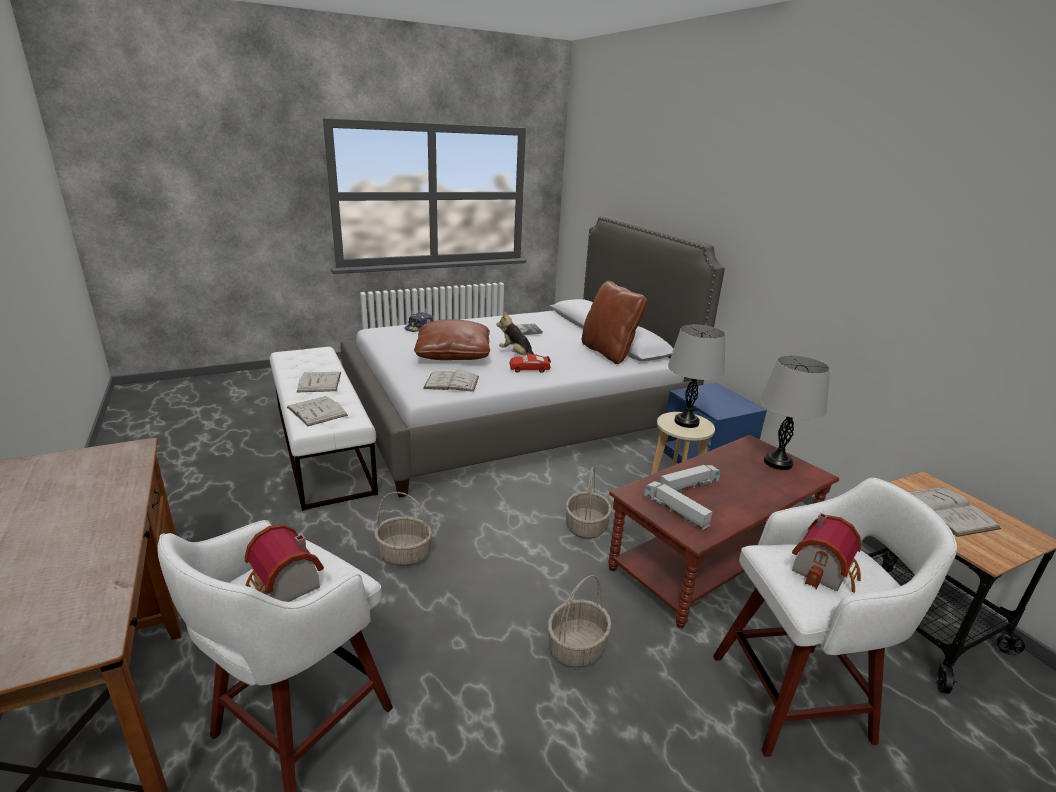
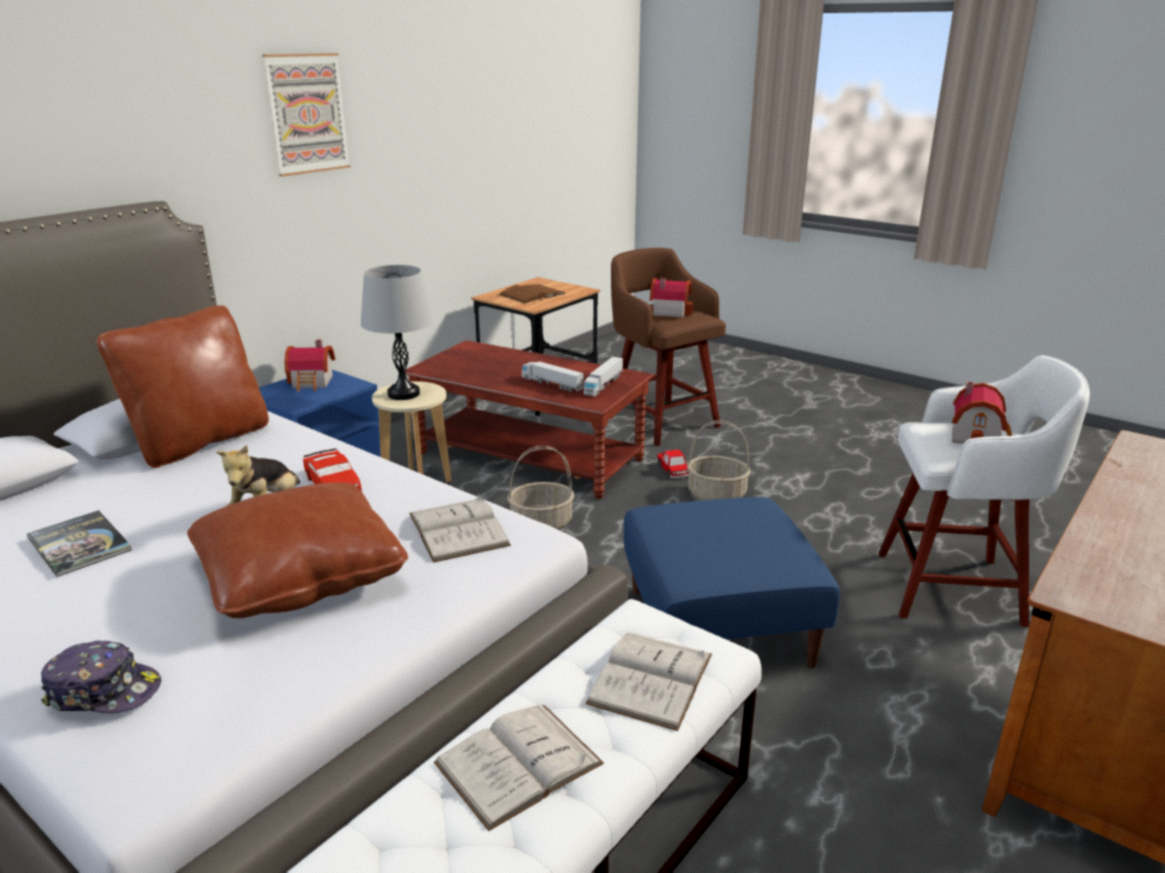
camera: 115 degrees left, 0 degrees up
(403, 554) = (720, 627): basket -> blue ottoman
(646, 641) = (673, 470): none -> toy car
(728, 402) = (313, 383): none -> toy house
(778, 463) = (461, 357): grey table lamp -> none
(795, 697) = (660, 421): white stool -> brown stool
(835, 221) = (307, 114): none -> picture
(946, 511) = (532, 294): white book -> brown book

